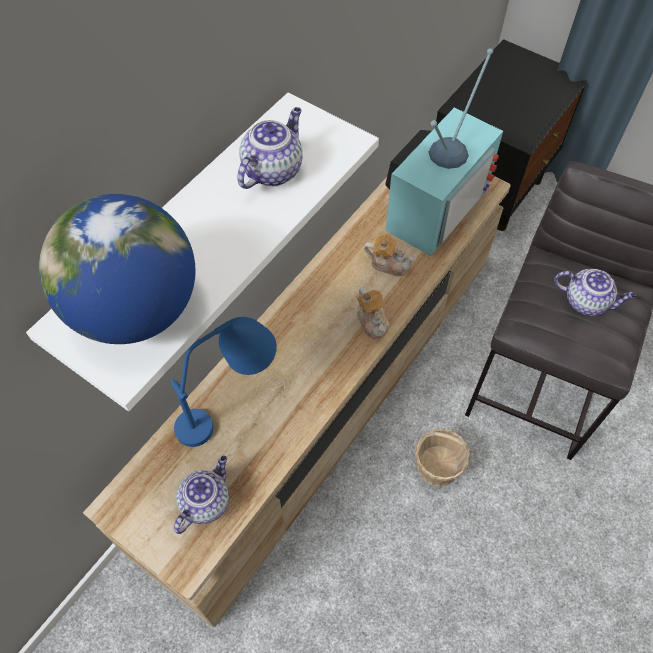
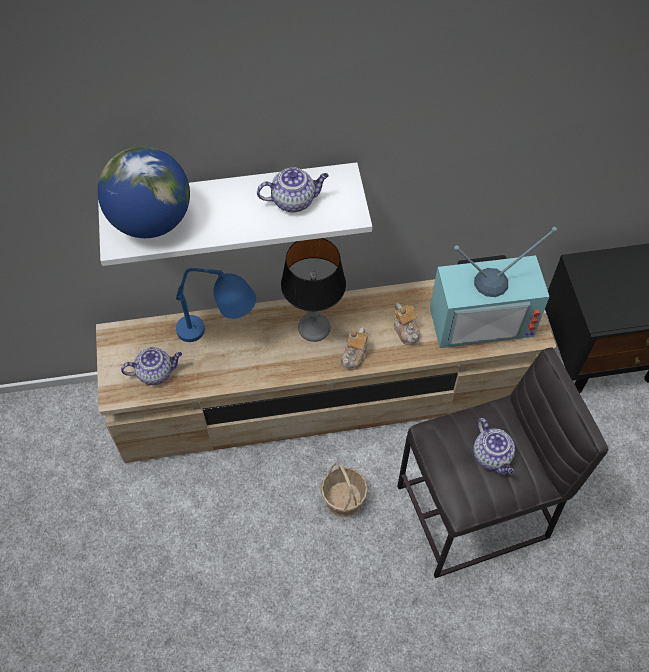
camera: 45 degrees right, 0 degrees up
(310, 327) = (314, 328): none -> table lamp

